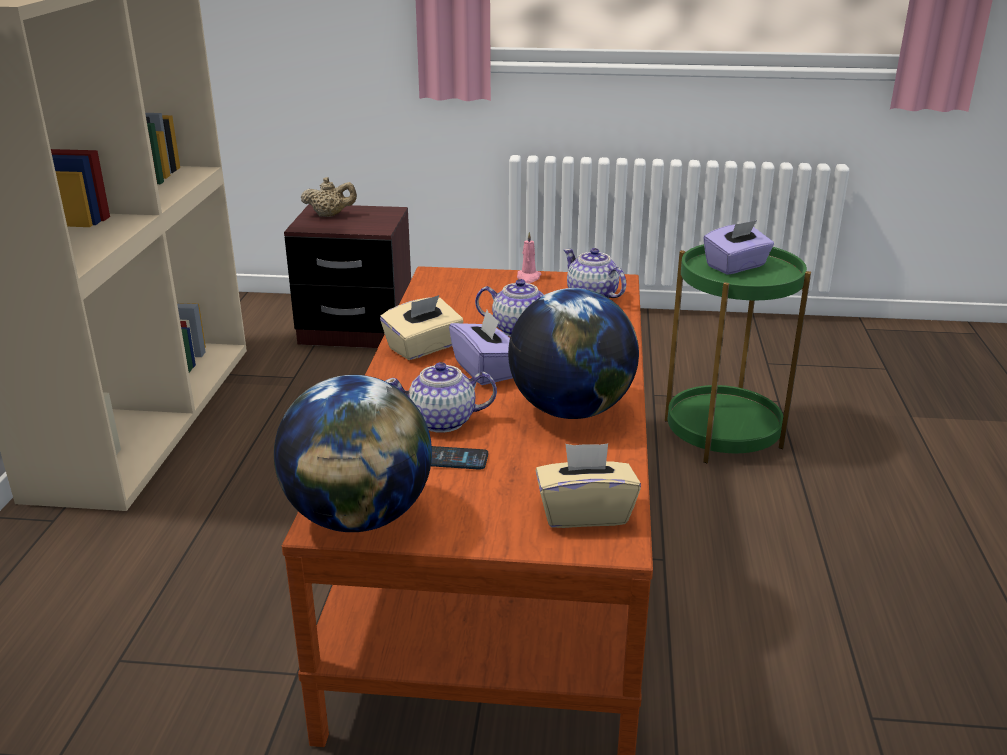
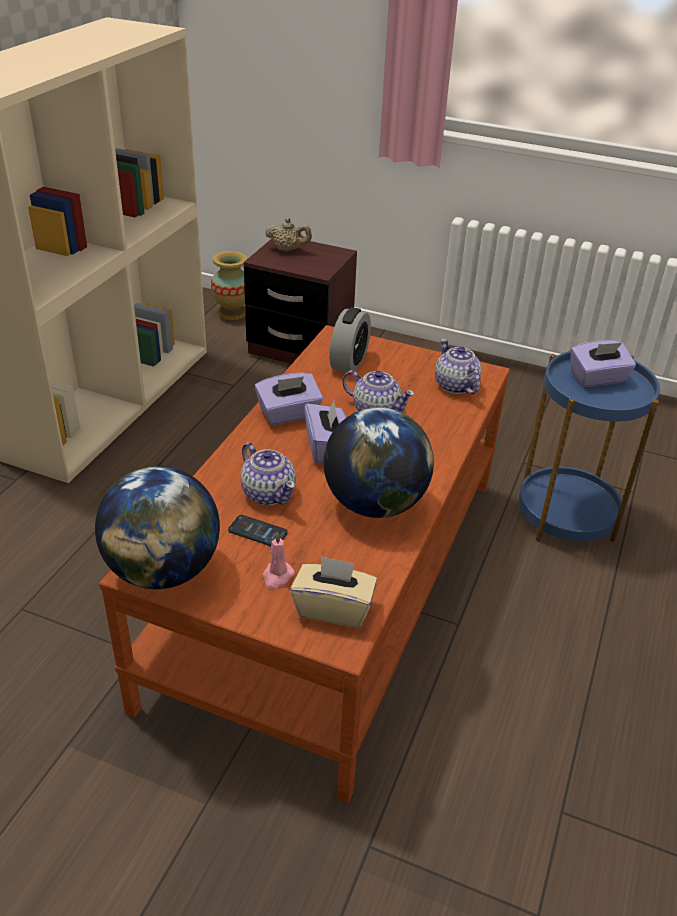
camera: 15 degrees right, 10 degrees up
(261, 310) = (232, 313): none -> vase
(423, 348) = (289, 414): beige tissue box -> purple tissue box
(443, 421) = (268, 493): teapot -> teapot turned 135 degrees counterclockwise
(464, 293) = (349, 362): none -> alarm clock
(528, 278) = (411, 355): pink candle -> pink candle (277, 576)
(722, 433) = (566, 514): green side table -> blue side table

